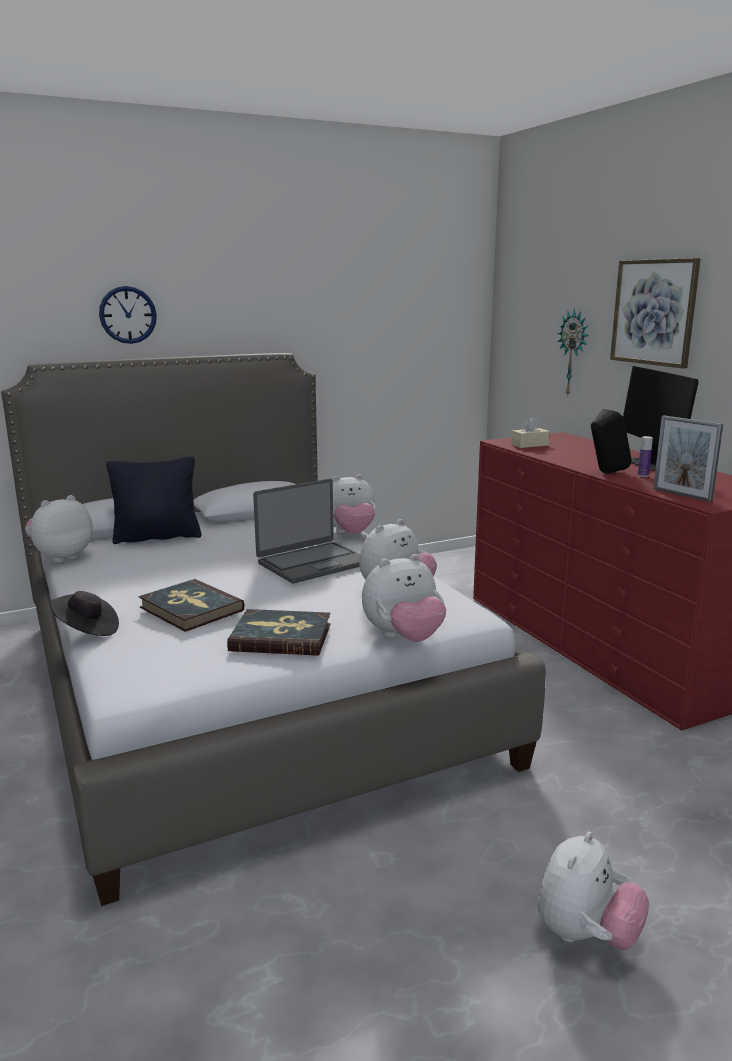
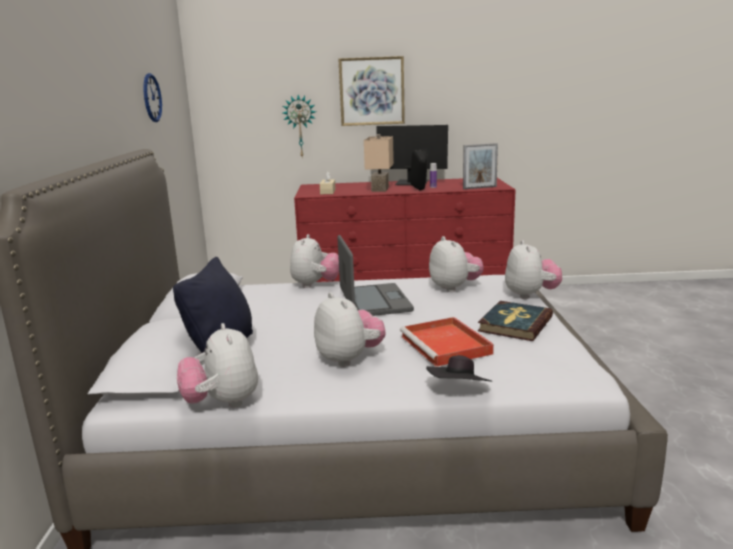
camera: 65 degrees left, 0 degrees up
(128, 315) = (42, 115): wall clock -> wall clock (152, 98)
(190, 609) = (447, 345): book -> red tray
(581, 459) = (381, 189): none -> beige table lamp
(586, 935) = (667, 375): plush toy -> plush toy (349, 359)

